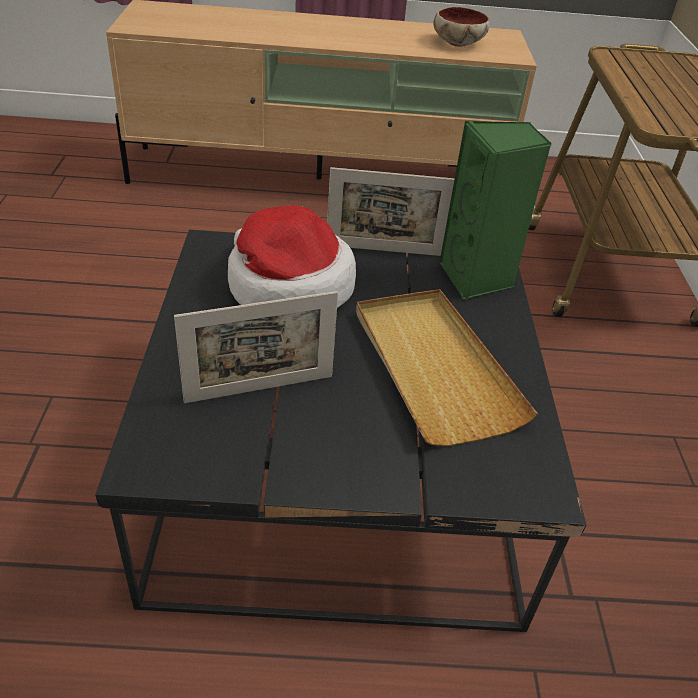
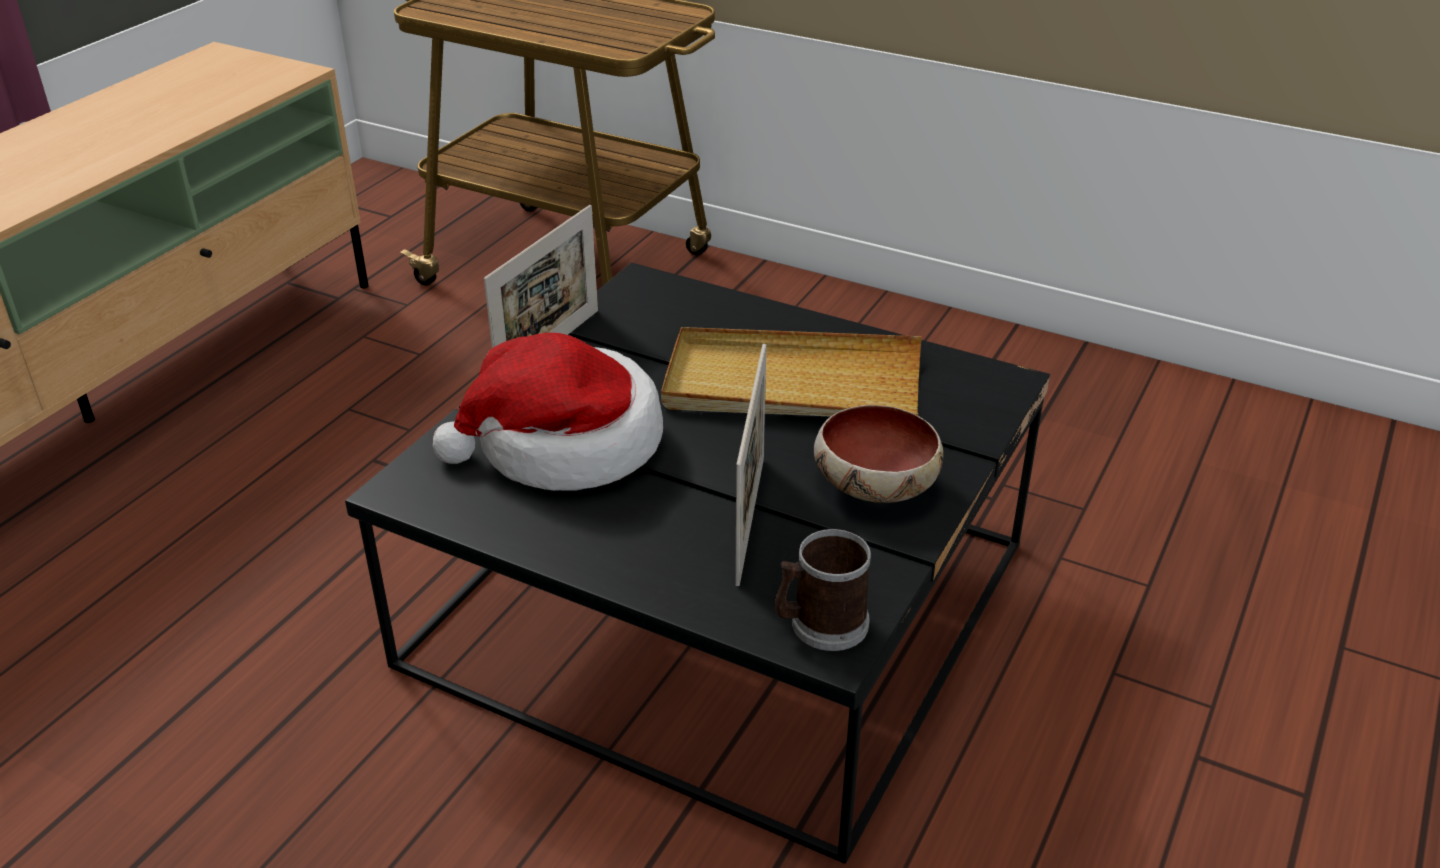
camera: 60 degrees left, 5 degrees down
(160, 456) = (821, 625): none -> mug
(457, 43) = (198, 93): bowl -> bowl (873, 486)
(477, 278) = (660, 303): green speaker -> none

